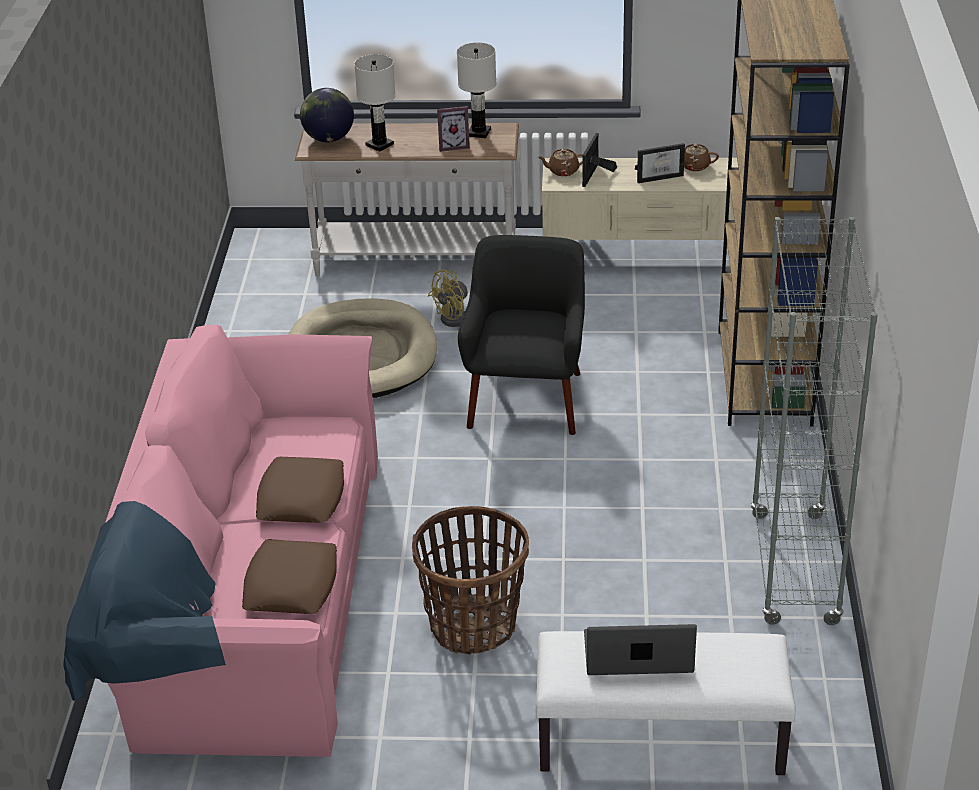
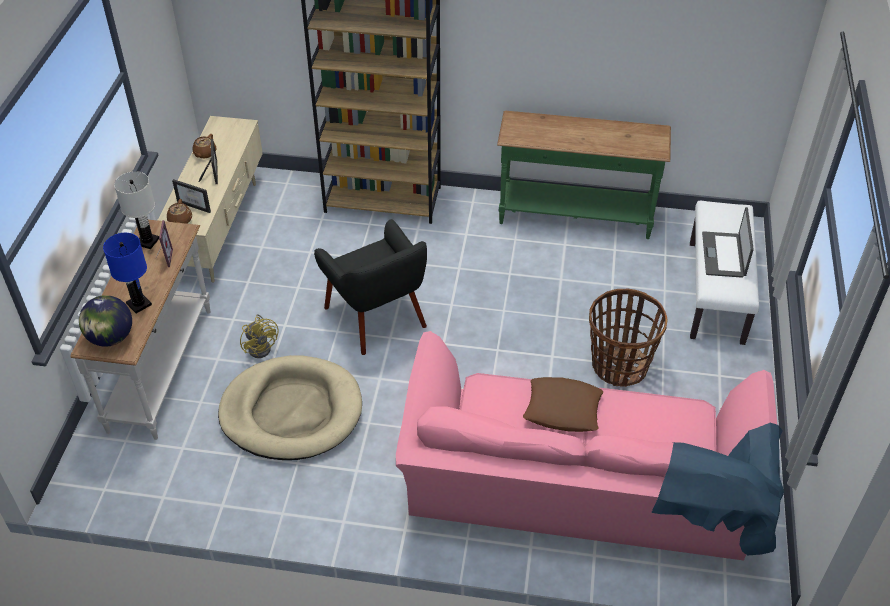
camera: 85 degrees left, 10 degrees up
(291, 585) = (658, 417): brown pillow -> none
(379, 145) = (139, 304): white table lamp -> blue table lamp
(527, 398) = (377, 317): black armchair -> black armchair turned 135 degrees counterclockwise
(794, 569) = (575, 218): grey bookcase -> green console table

